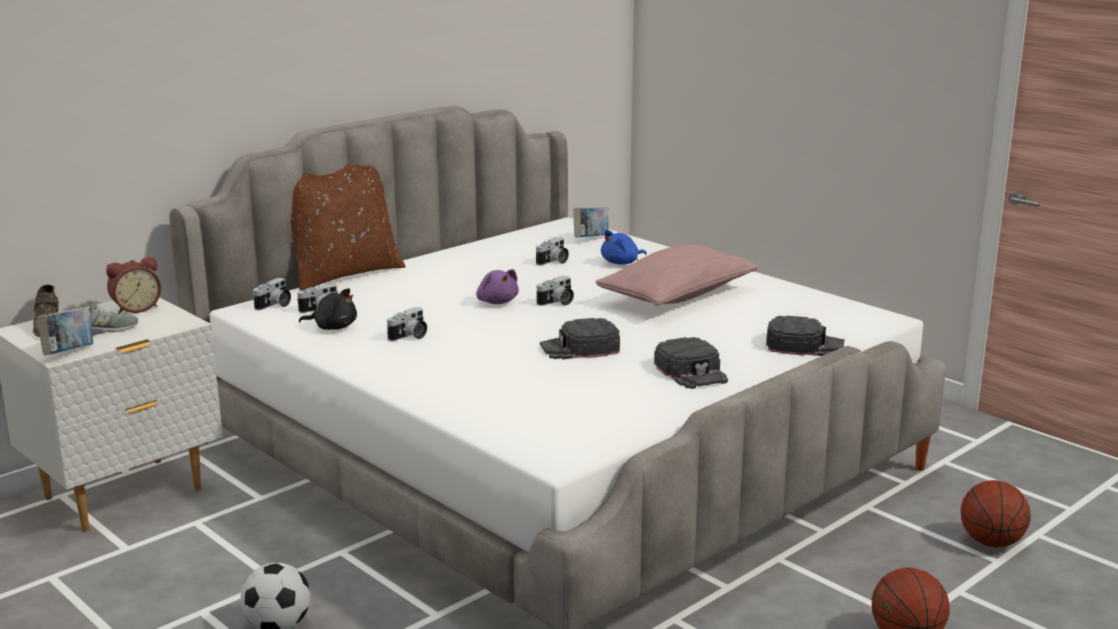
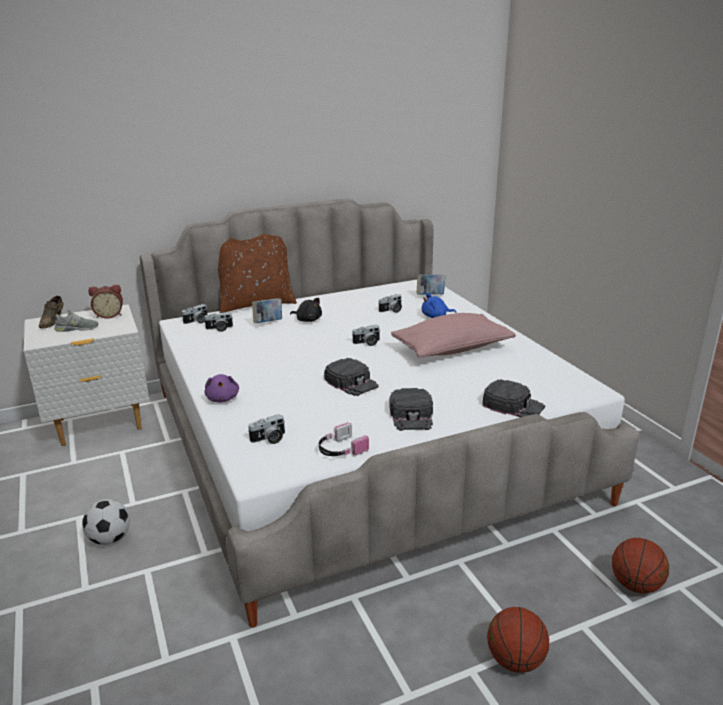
camera: 20 degrees right, 5 degrees up
(69, 353) = (44, 342): book -> book (268, 323)
(333, 327) = (215, 342): black plush toy -> black plush toy (308, 320)
(409, 336) = (253, 356): camera -> camera (269, 439)
(497, 302) = (329, 337): purple plush toy -> purple plush toy (223, 398)
(580, 348) = (352, 382): black cap -> black cap turned 135 degrees counterclockwise
(637, 418) = (340, 450): none -> headphones

